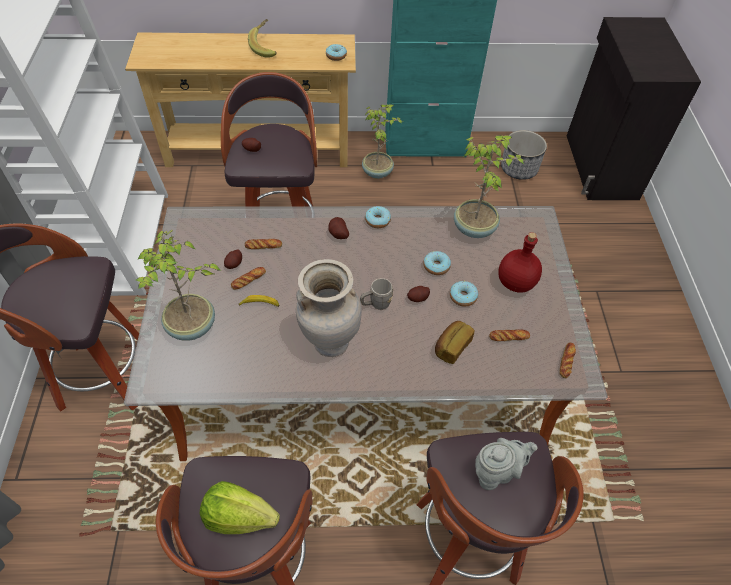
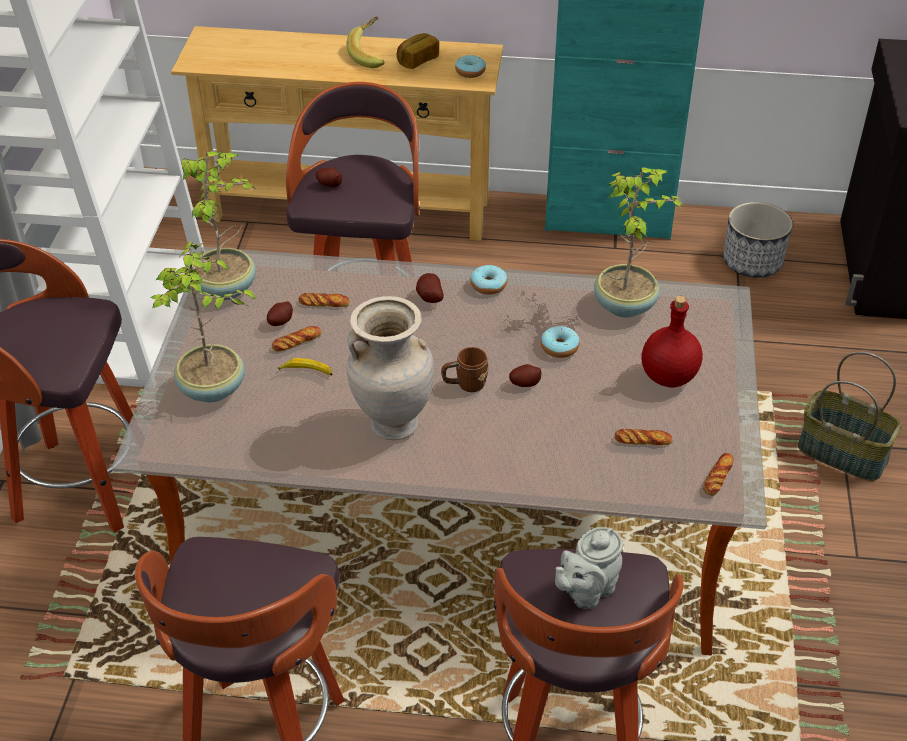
camera: 10 degrees right, 10 degrees down
(239, 516) = (238, 601): lettuce -> none
(376, 304) = (465, 385): grey mug -> brown mug
(378, 172) = (527, 250): potted plant -> potted plant (227, 288)
(451, 347) = (559, 444): bread -> bread (417, 60)
(463, 297) = (589, 387): donut -> none
(496, 472) = (586, 591): grey teapot -> grey teapot turned 150 degrees clockwise
(599, 298) = (843, 453): none -> basket

